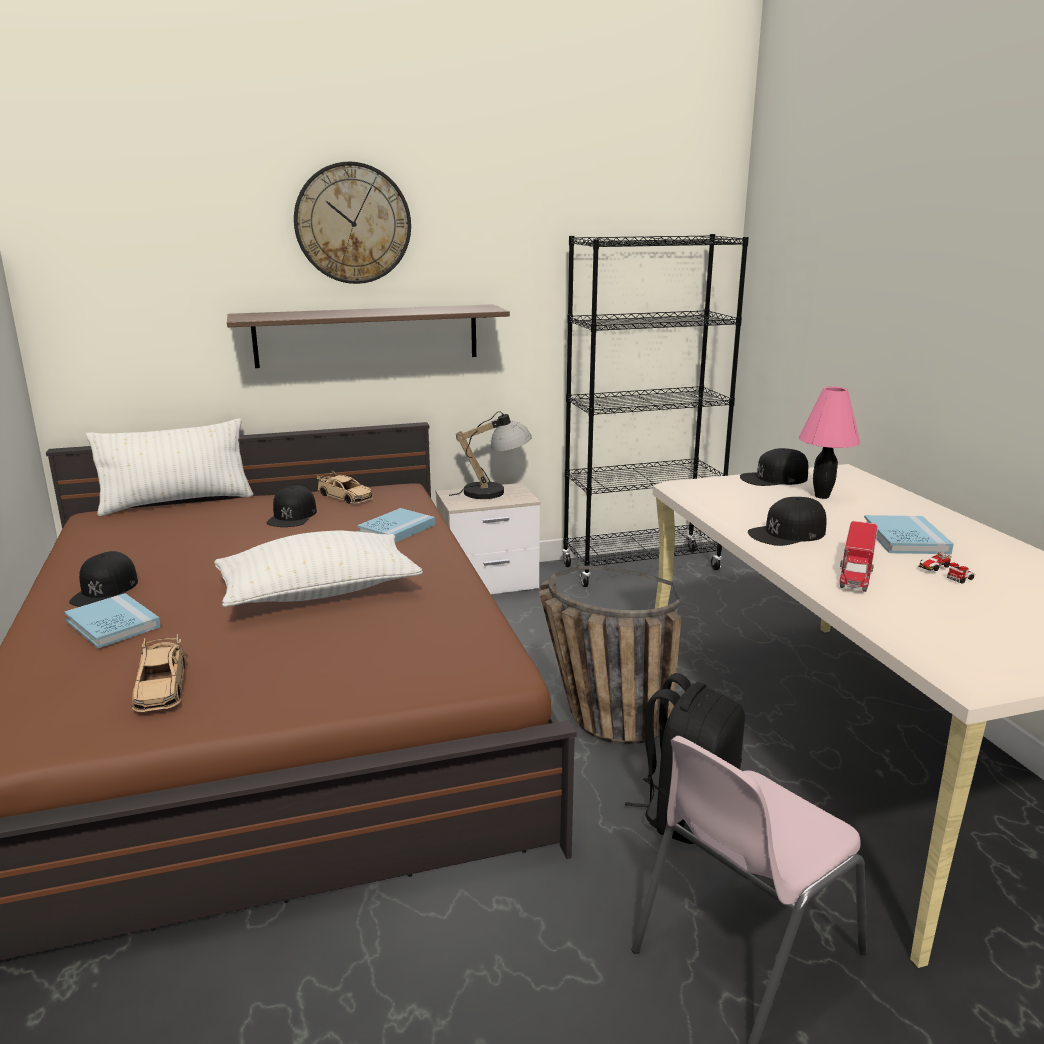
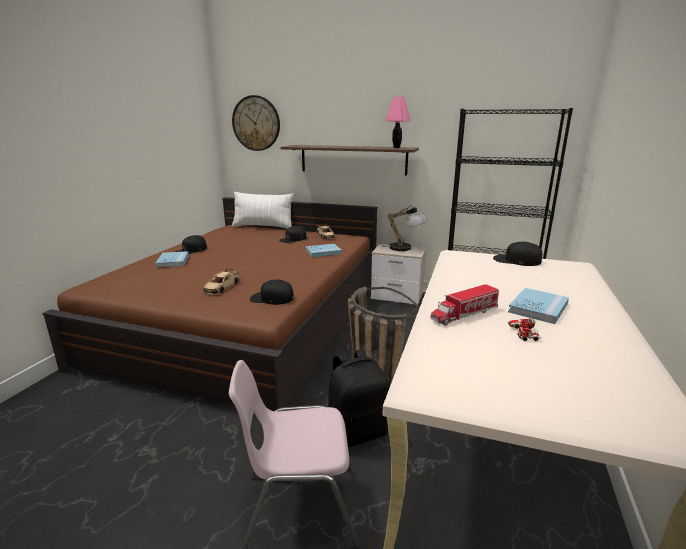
camera: 35 degrees right, 0 degrees up
(161, 686) = (149, 284): beige toy car -> beige toy car (222, 287)
(319, 593) = (252, 268): white pillow -> none
(353, 223) = (349, 103): wall clock -> wall clock (256, 123)
(787, 533) = (462, 287): black cap -> black cap (271, 298)
(822, 496) = (528, 275): pink table lamp -> pink table lamp (396, 148)

